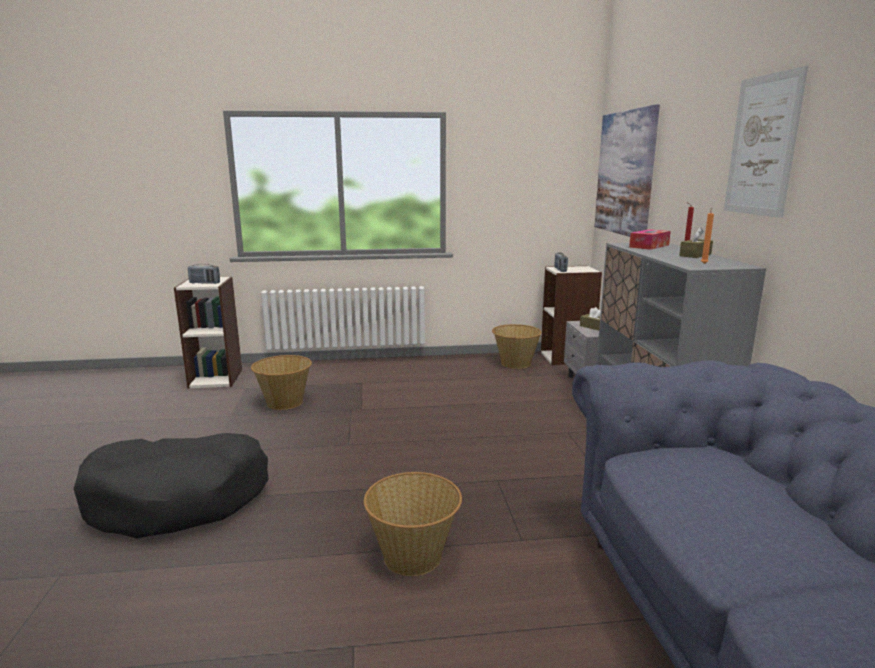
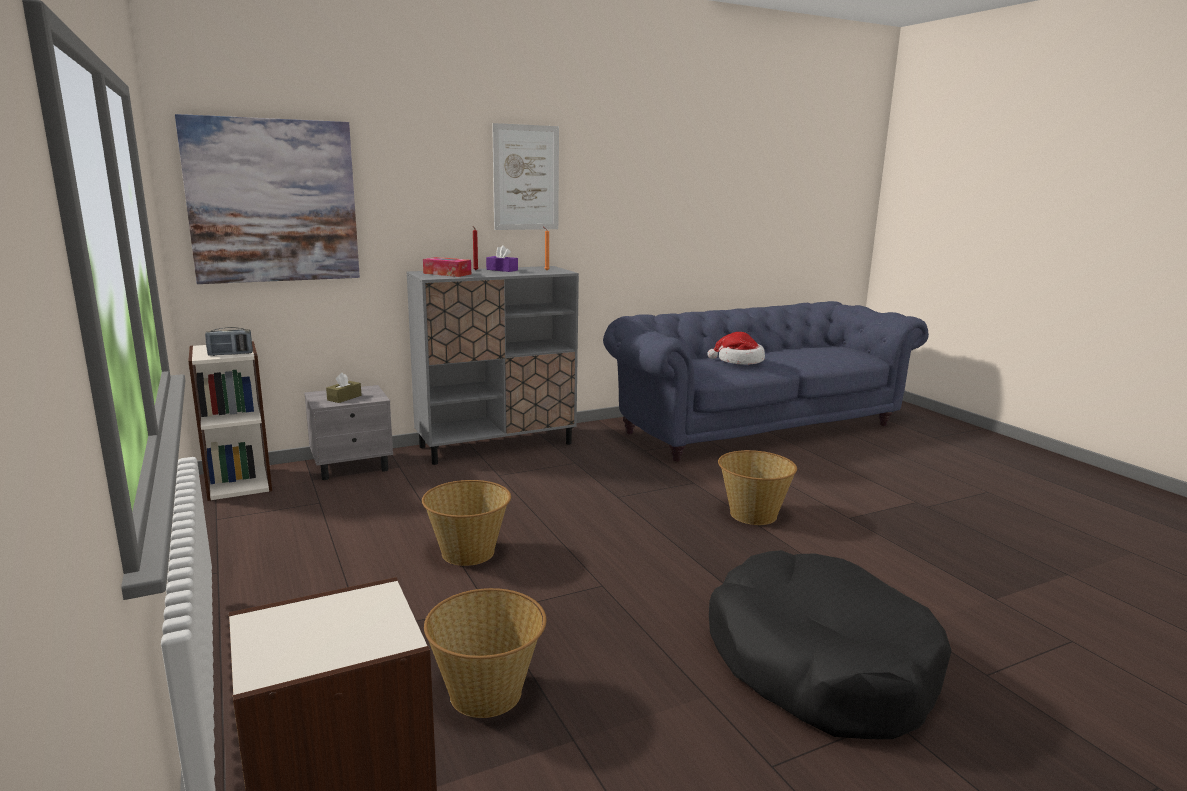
camera: 110 degrees left, 0 degrees up
(204, 283) = (358, 616): radio -> none
(515, 363) = (263, 514): basket -> basket (468, 553)
(695, 255) = (502, 270): brown tissue box -> purple tissue box
(742, 510) = (739, 361): none -> hat

